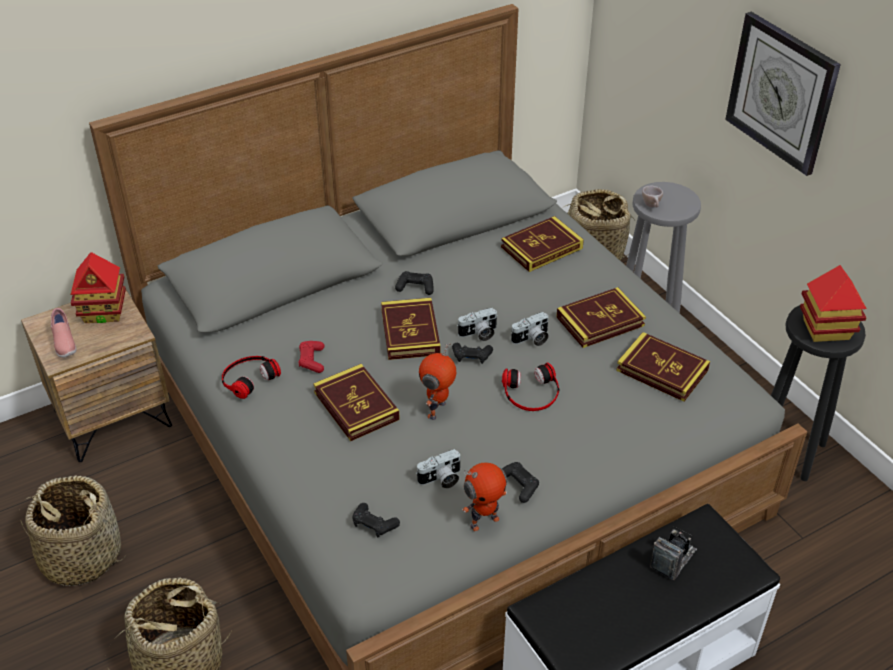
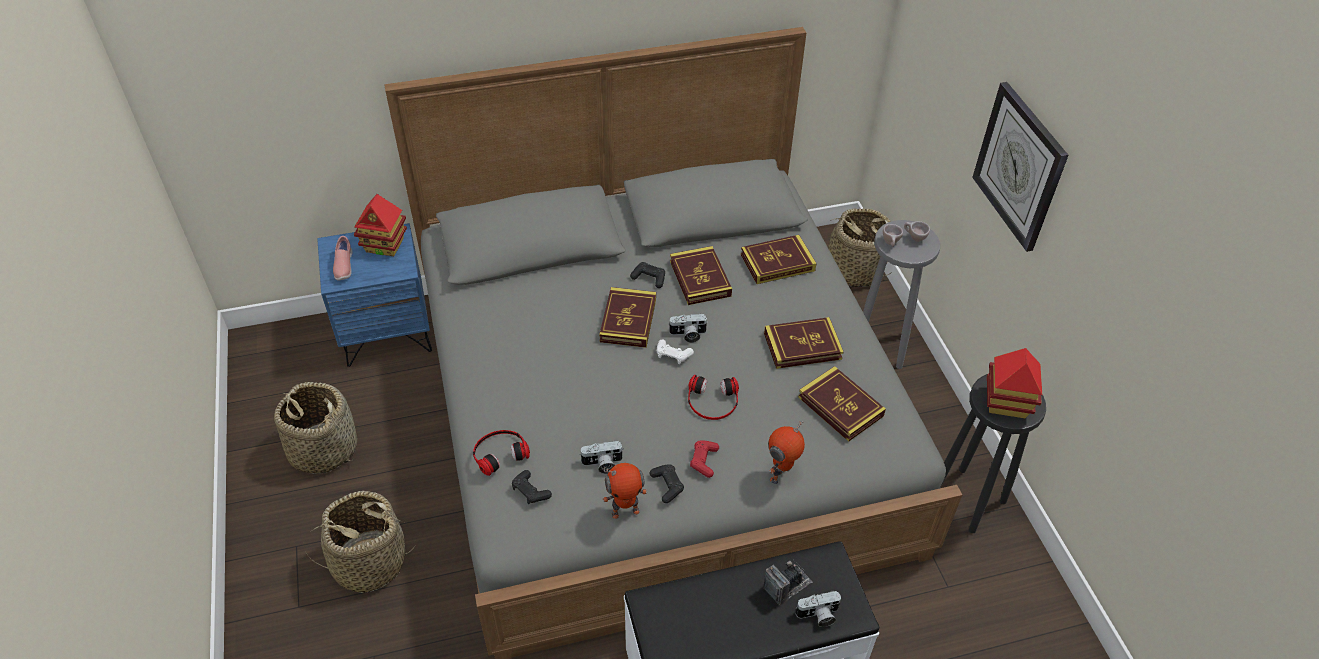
camera: 15 degrees right, 5 degrees up
(113, 417) = (387, 332): brown nightstand -> blue nightstand
(248, 378) = (476, 333): headphones -> headphones (499, 452)
(312, 360) = (534, 328): red game controller -> red game controller (704, 461)
(356, 406) = (556, 379): book -> book (700, 278)
(438, 410) = (624, 399): toy robot -> toy robot (781, 475)
(471, 357) = (673, 355): black game controller -> white game controller
(532, 339) = (733, 350): camera -> camera (818, 616)
(672, 197) = (914, 238): none -> beige cup

